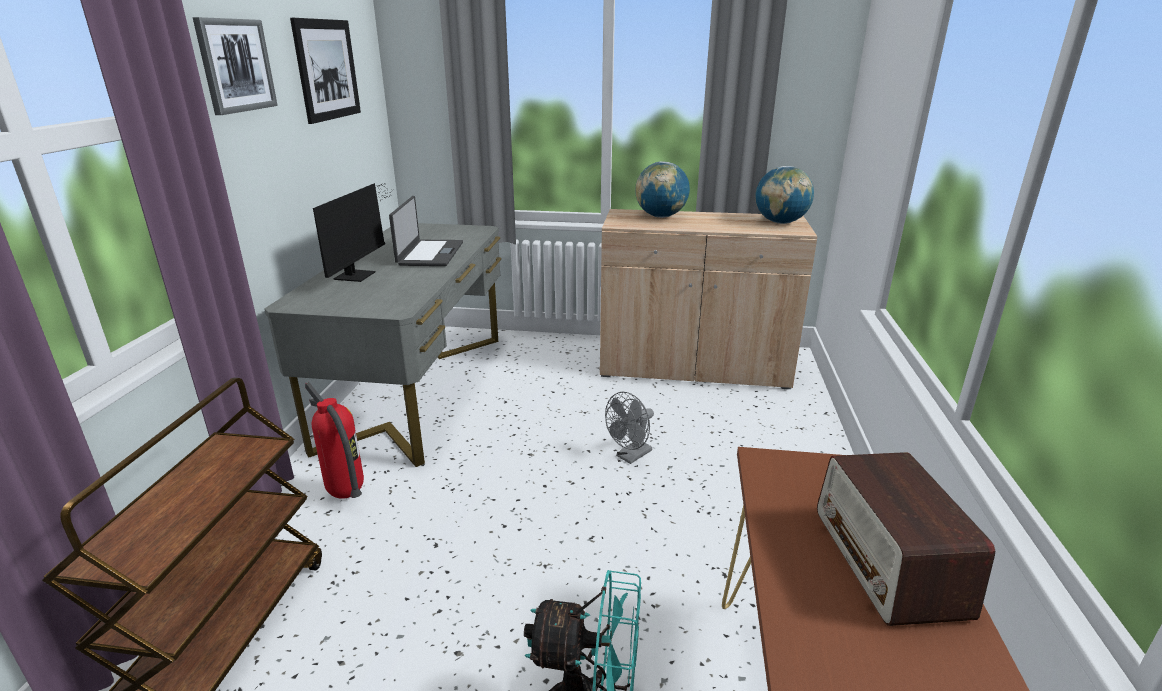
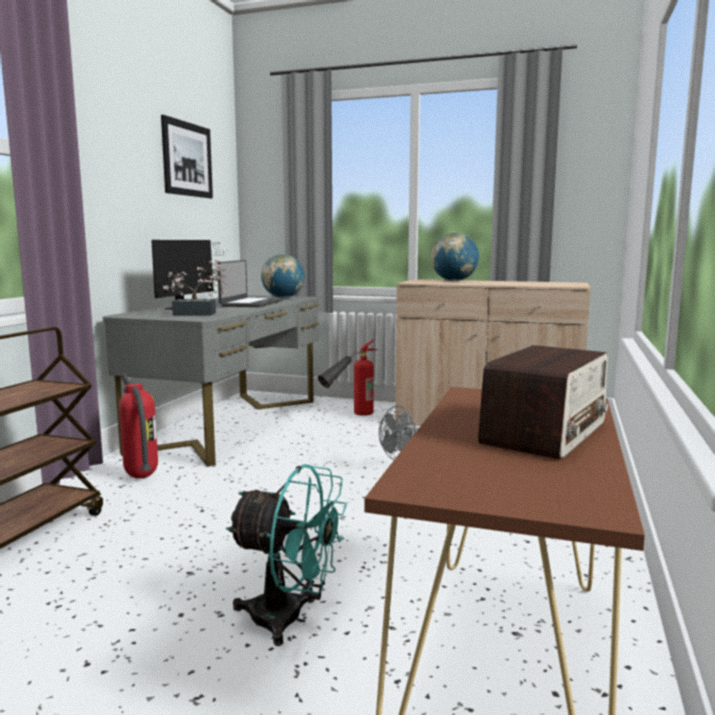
camera: 10 degrees right, 15 degrees down
(235, 65) = (110, 134): picture -> none
(385, 294) = (200, 314): none -> potted plant
(545, 363) = (349, 416): none -> fire extinguisher
(780, 222) = (562, 283): globe -> globe (283, 298)
(888, 562) = (545, 433): radio -> radio turned 150 degrees counterclockwise

